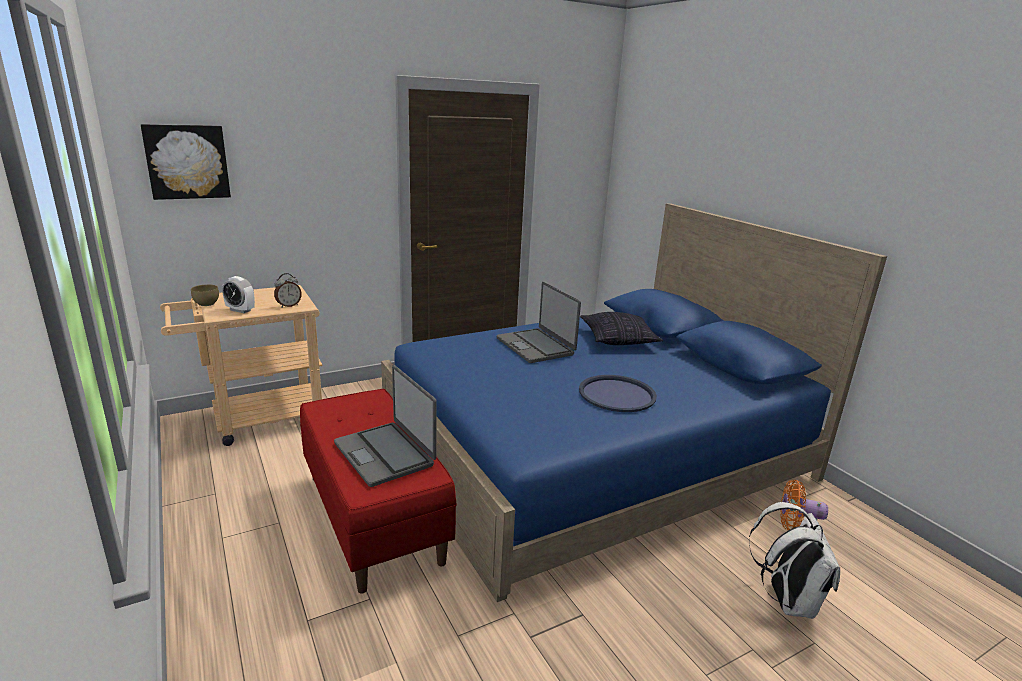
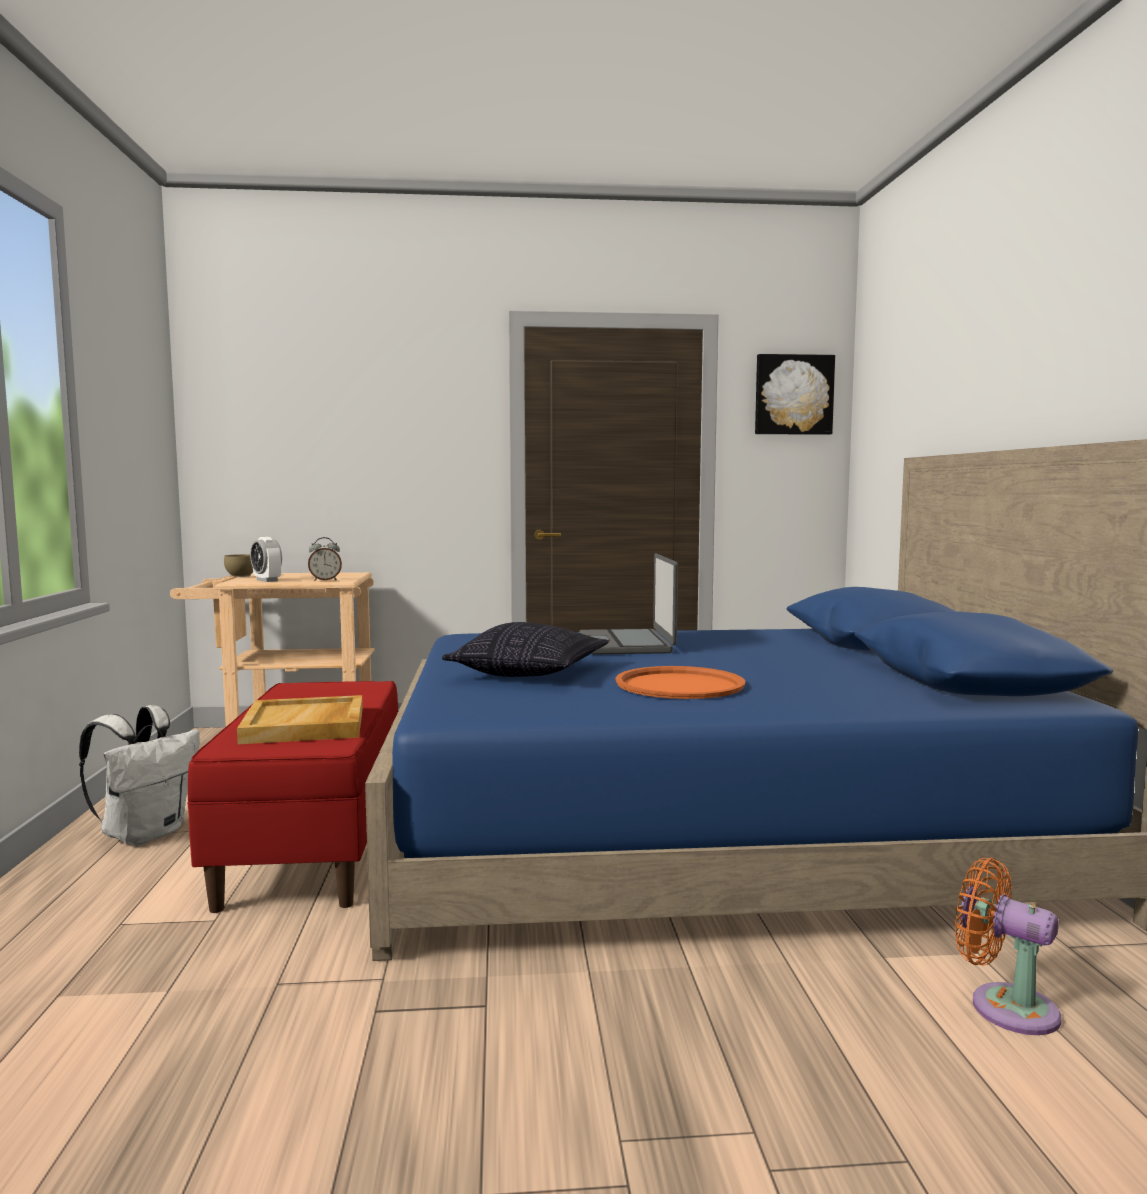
camera: 25 degrees right, 15 degrees down
(187, 161) = (254, 416): picture -> picture (793, 395)
(385, 454) = (305, 725): laptop -> beige tray
(617, 394) = (680, 685): blue tray -> orange tray
(618, 339) = (772, 647): pillow -> pillow (528, 673)
(786, 600) = (902, 1081): white backpack -> white backpack (145, 834)

